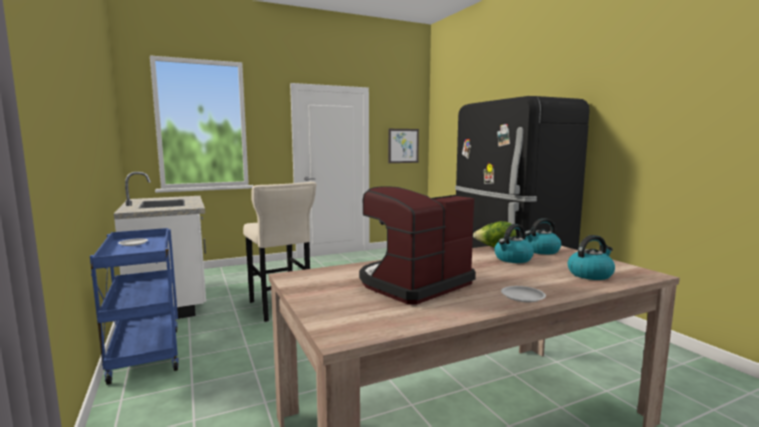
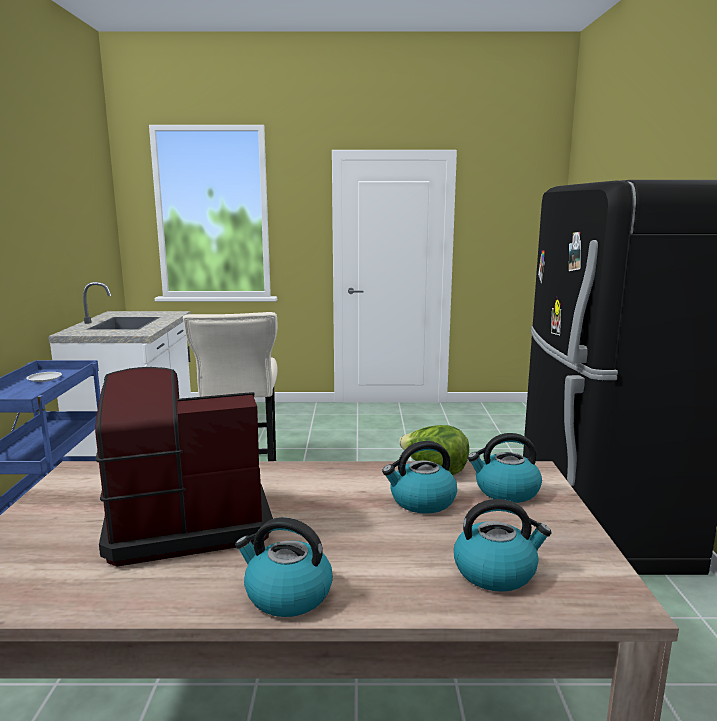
camera: 25 degrees right, 5 degrees up
(403, 146) = (514, 243): picture -> none
(523, 297) = (287, 594): white plate -> kettle

